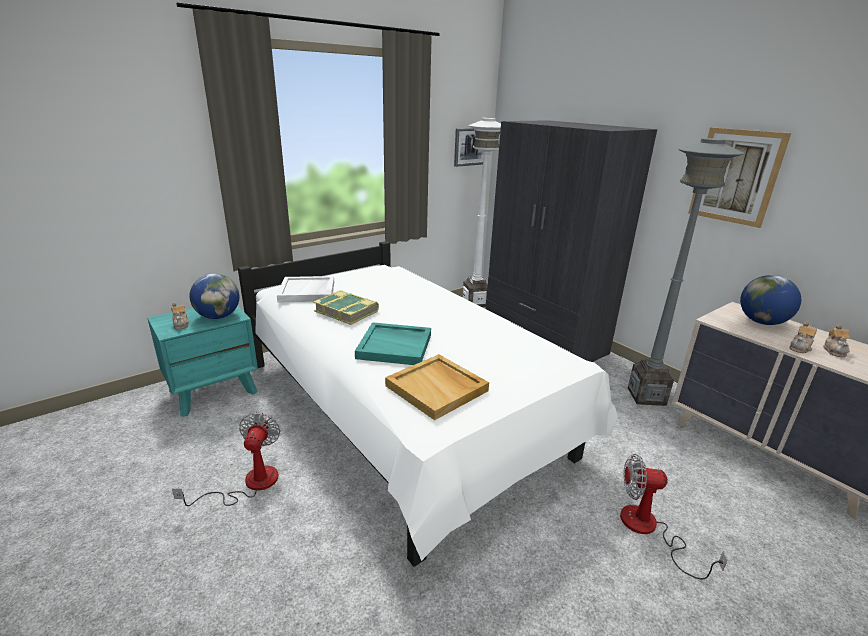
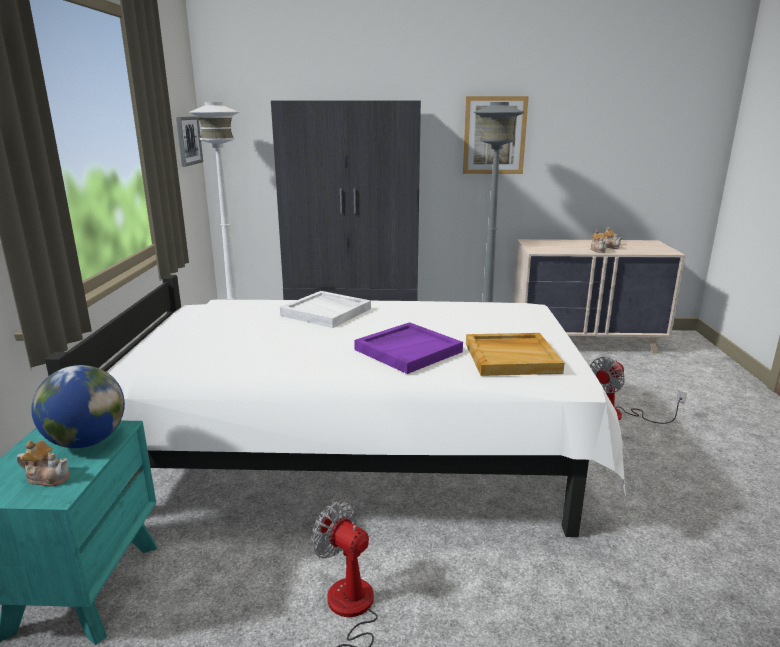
camera: 50 degrees left, 5 degrees down
(307, 292) = (186, 354): white tray -> white tray (327, 312)
(347, 311) = (287, 349): book -> none
(395, 346) = (408, 350): turquoise tray -> purple tray
(762, 322) = (555, 244): globe -> none

